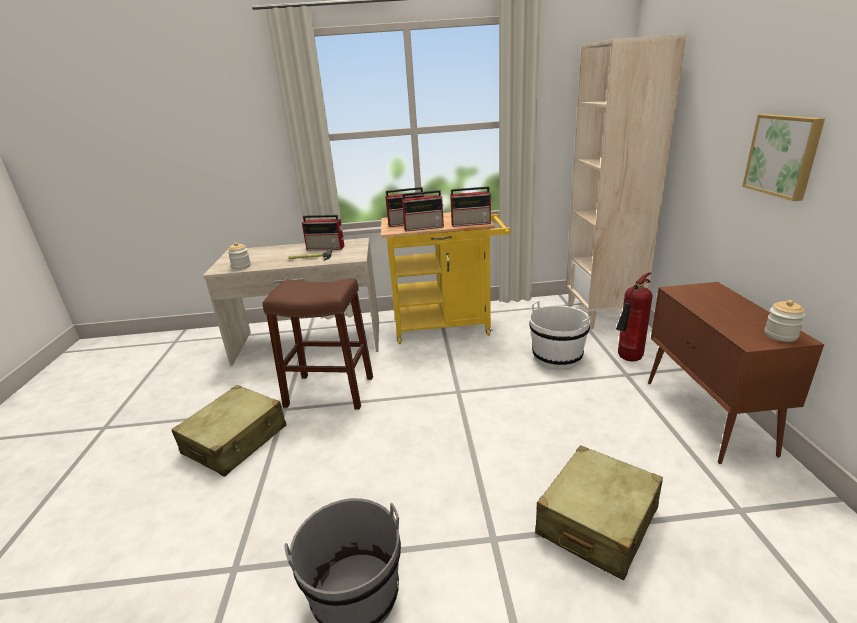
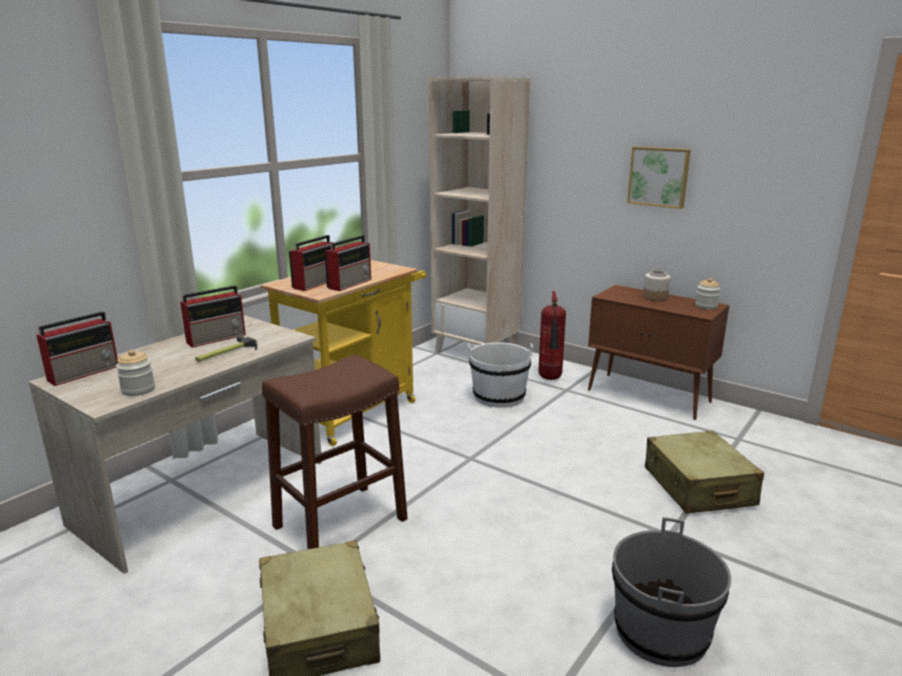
camera: 50 degrees left, 5 degrees down
(472, 223) = (390, 271): radio -> radio (85, 372)
(733, 307) = (655, 297): none -> jar

